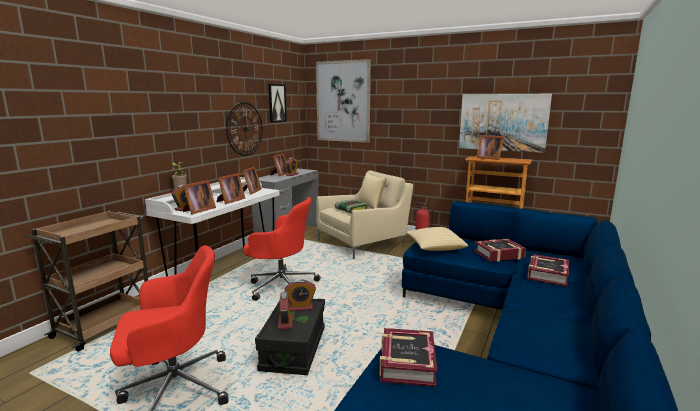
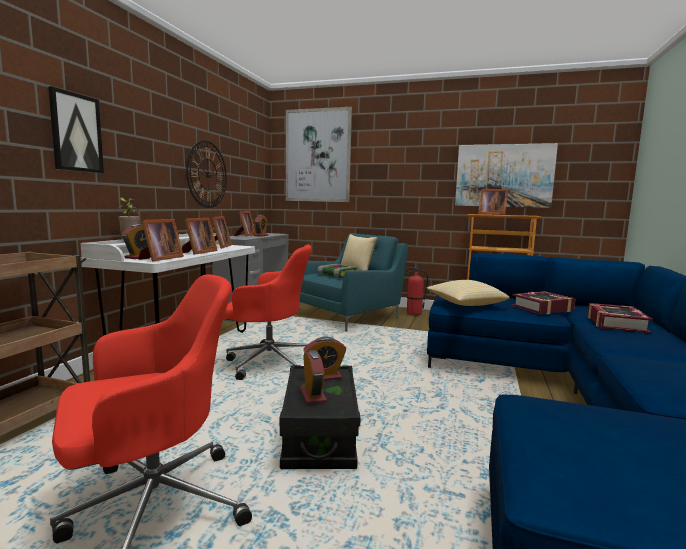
camera: 10 degrees left, 5 degrees down
(276, 103) = (242, 151): picture -> picture (76, 133)
(363, 242) = (348, 316): beige armchair -> turquoise armchair
(407, 363) = (558, 424): book -> none

